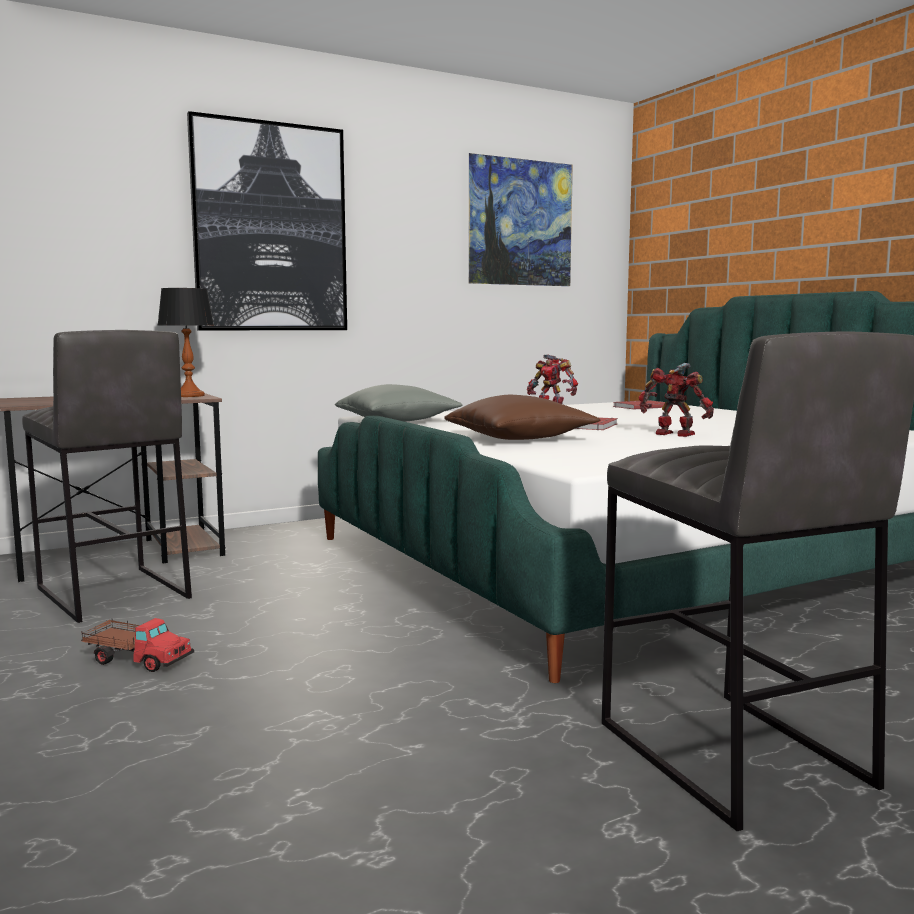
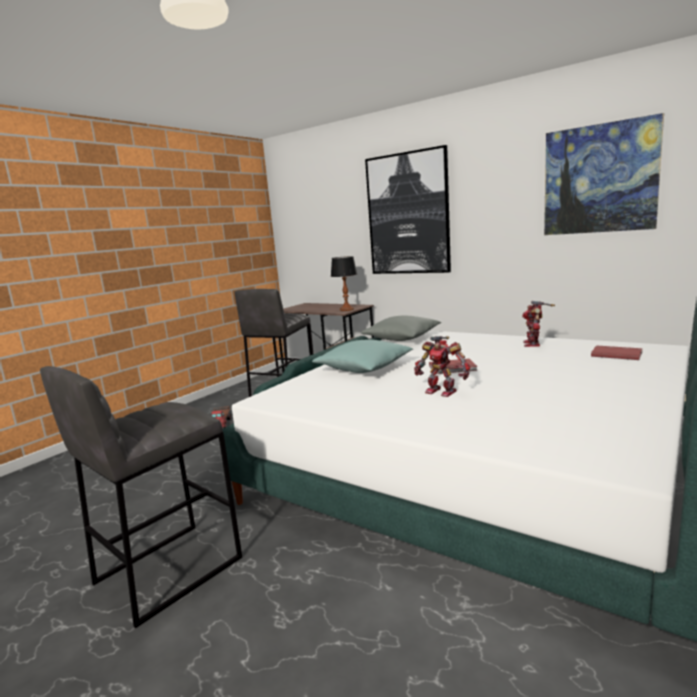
camera: 65 degrees right, 5 degrees up
(519, 438) = (364, 369): brown pillow -> turquoise pillow
(674, 434) = (442, 391): toy robot -> toy robot turned 120 degrees clockwise

